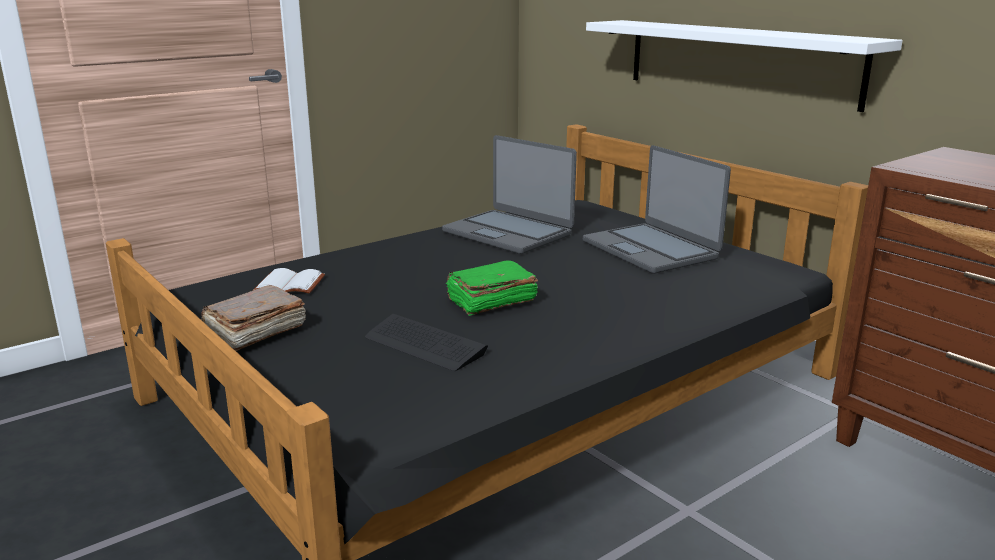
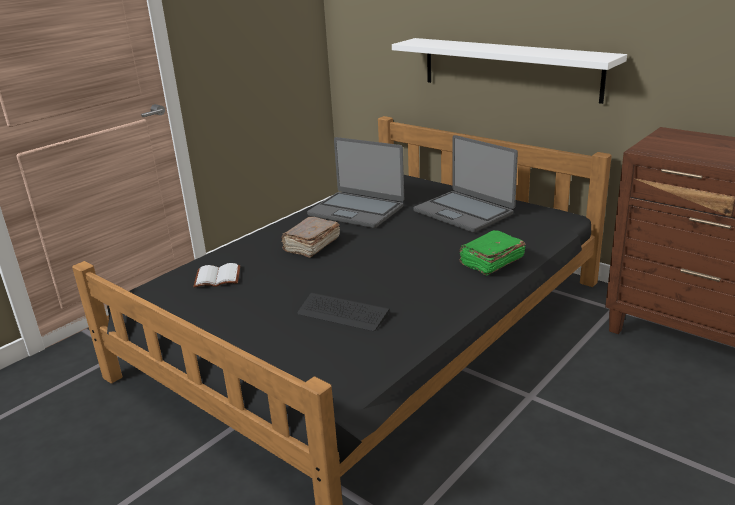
camera: 10 degrees left, 5 degrees up
(254, 333) = (215, 322): brown book -> brown book (311, 246)
(490, 301) = (371, 271): green book -> green book (490, 262)

